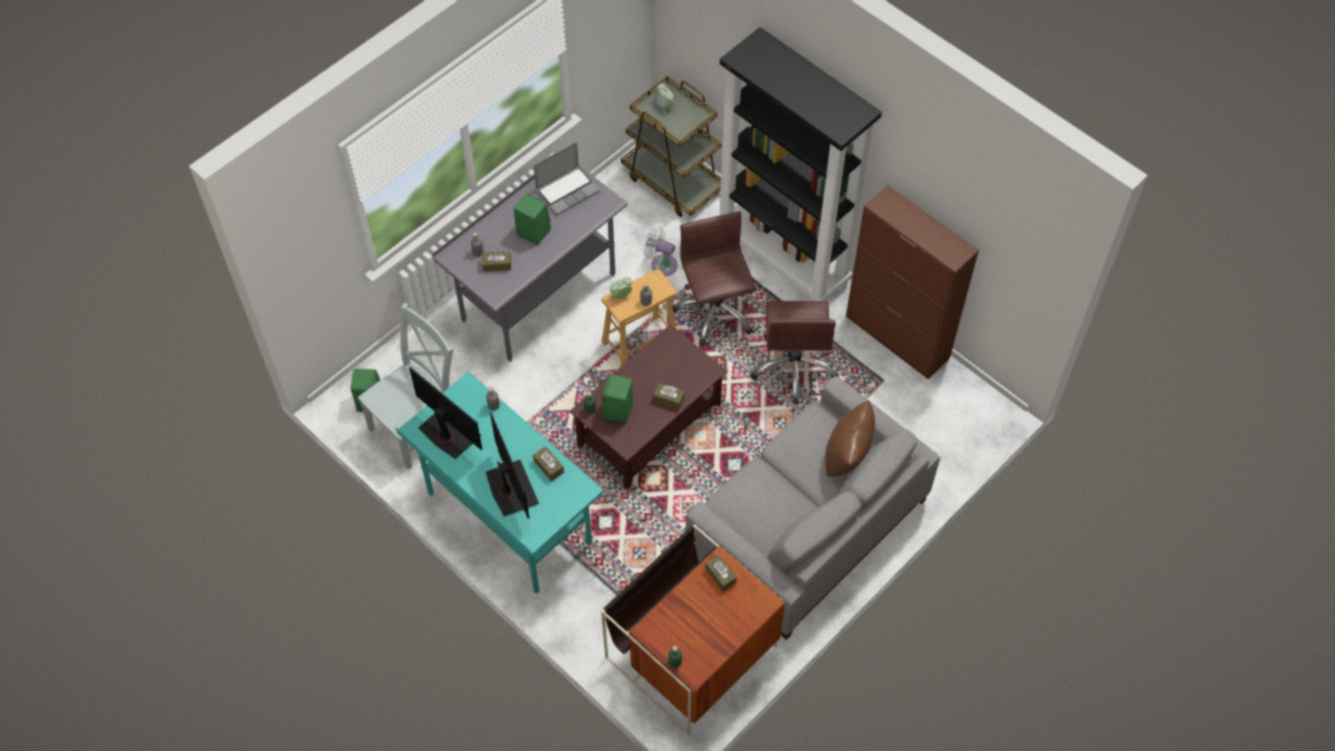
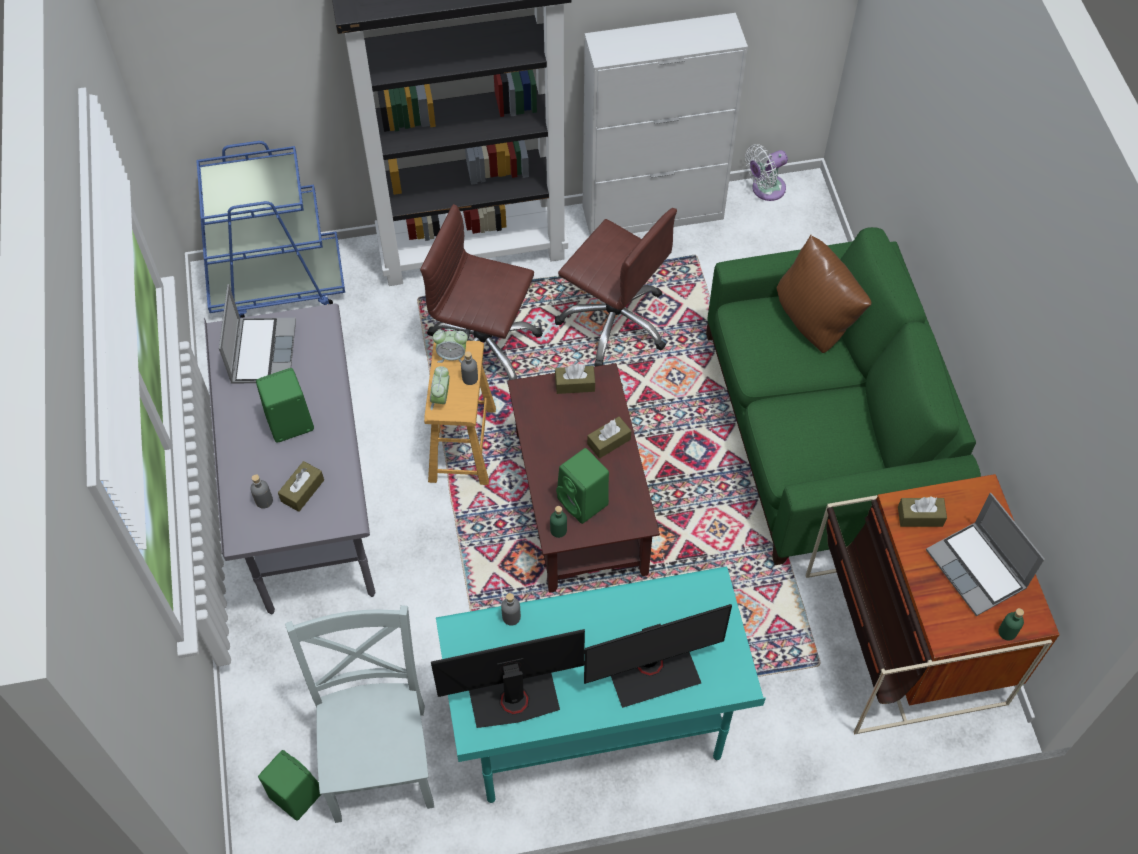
camera: 55 degrees left, 0 degrees up
(511, 489) = (651, 669): monitor -> monitor turned 150 degrees clockwise
(548, 466) = (650, 607): brown tissue box -> brown tissue box (575, 384)
(661, 264) = (376, 361): white fan -> white fan (765, 189)
(664, 106) = (233, 190): alarm clock -> alarm clock (452, 356)
(673, 181) = (278, 283): brown cart -> blue cart
(706, 625) = (977, 570): none -> laptop
(806, 526) = (820, 431): grey sofa -> green sofa
(897, 338) = (653, 213): brown cabinet -> white cabinet

